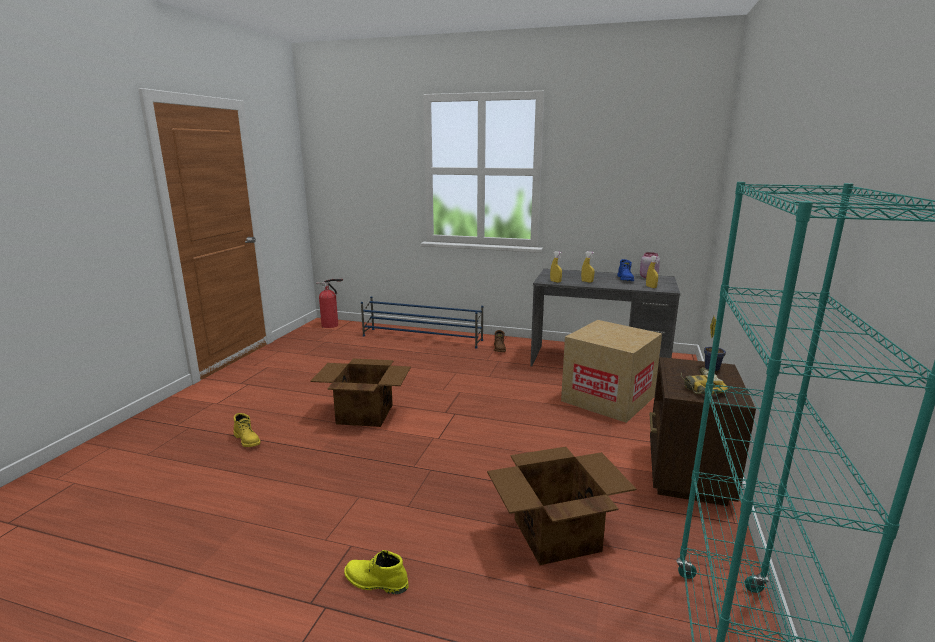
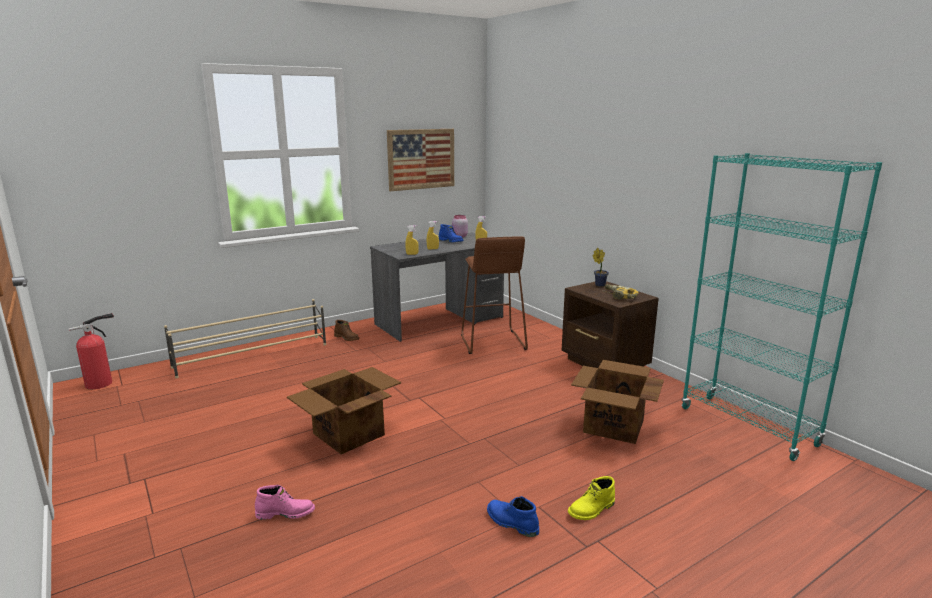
camera: 50 degrees left, 0 degrees up
(248, 440) = (286, 513): yellow boot -> pink boot
(312, 540) = (511, 523): none -> blue boot
(422, 338) = (253, 356): blue shoe rack -> beige shoe rack
(608, 399) = (492, 342): cardboard box -> brown stool
(626, 186) = (421, 159): none -> picture

